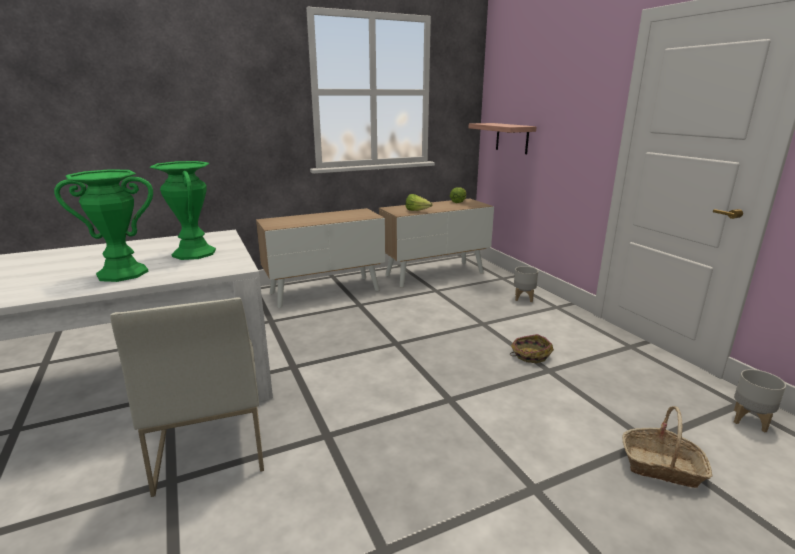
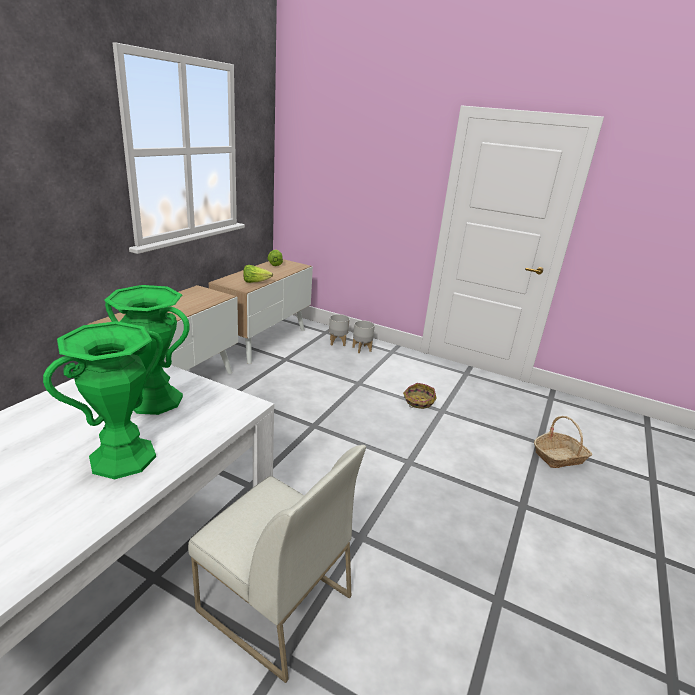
camera: 40 degrees left, 5 degrees up
(512, 138) = (320, 198): shelf -> none
(750, 421) = (564, 407): grey planter -> grey planter (338, 342)

